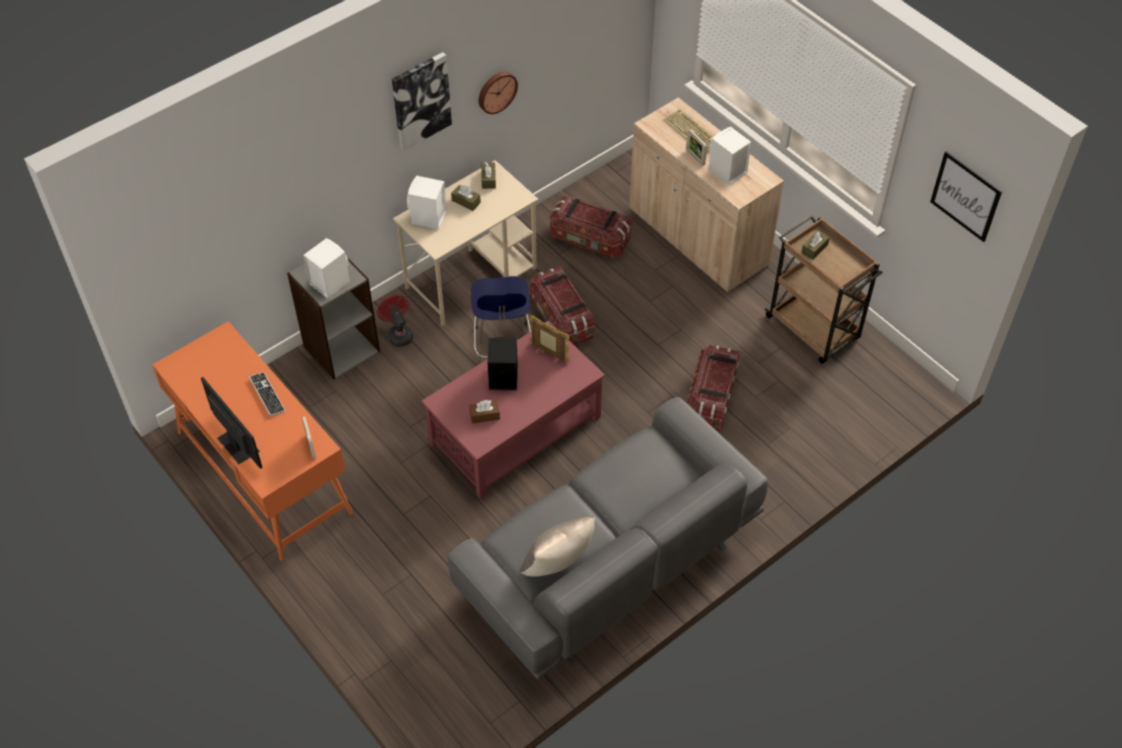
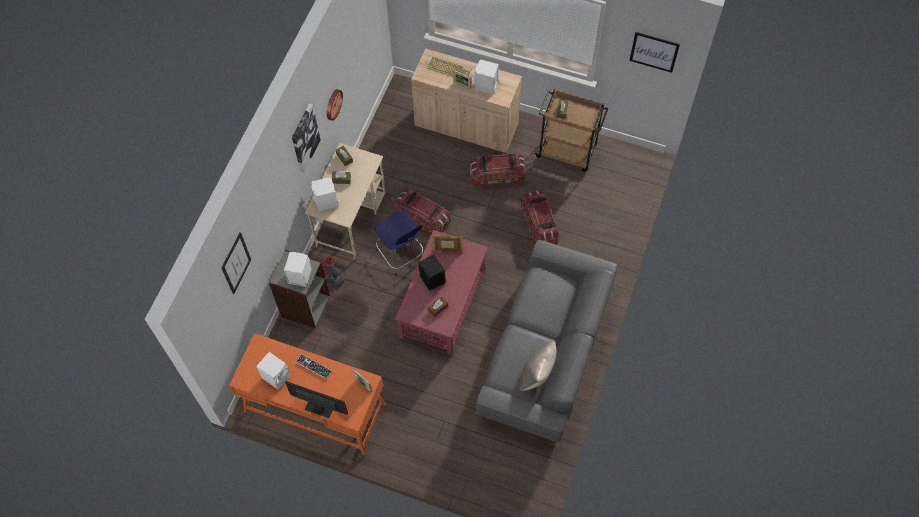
camera: 30 degrees left, 10 degrees up
(215, 382) = (276, 376): none -> white speaker
(223, 192) = (236, 263): none -> picture
(589, 240) = (404, 158): storage box -> storage box (497, 176)

